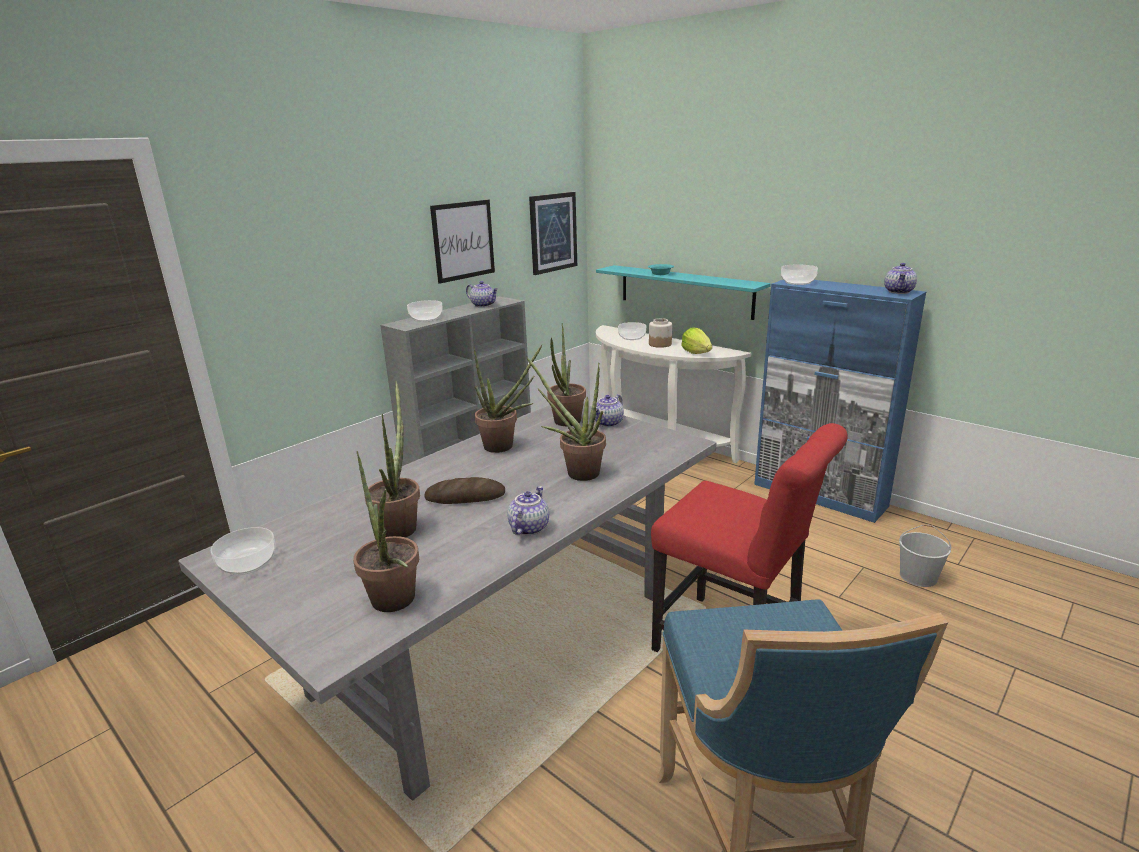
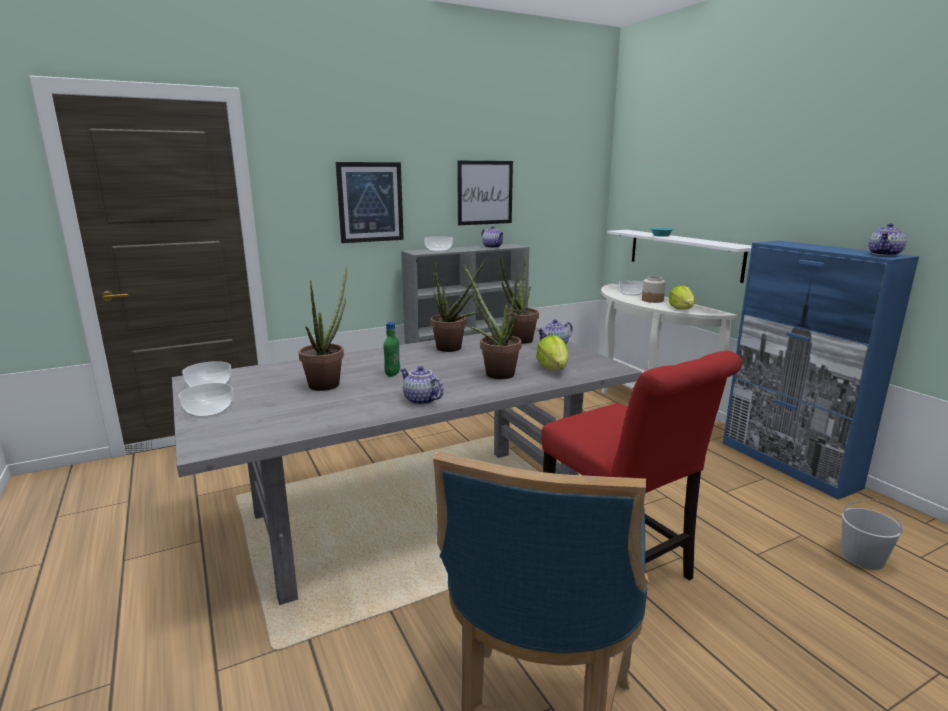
camera: 20 degrees right, 5 degrees down
(395, 604) = (276, 427): potted plant -> none
(465, 496) = (392, 374): bread -> green bottle
(528, 528) = (420, 400): teapot -> teapot turned 90 degrees counterclockwise
(553, 232) = (573, 196): picture -> picture (370, 202)
(631, 455) = (553, 369): none -> lettuce
(685, 291) = (684, 254): turquoise shelf -> white shelf
(798, 282) = (781, 243): bowl -> bowl (208, 411)

